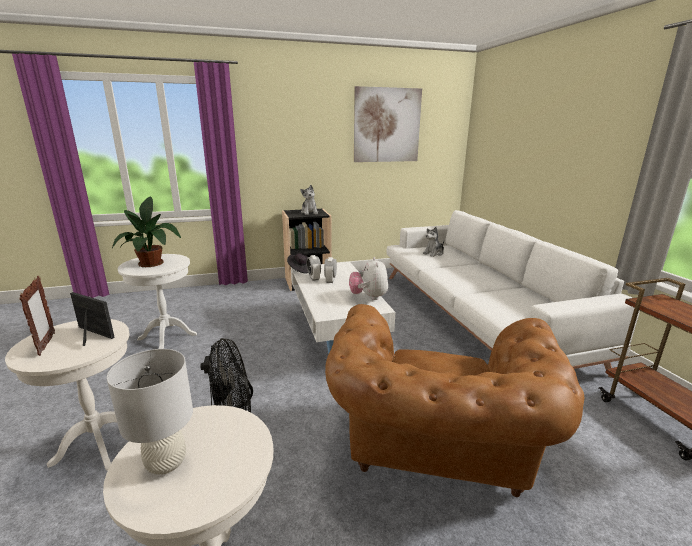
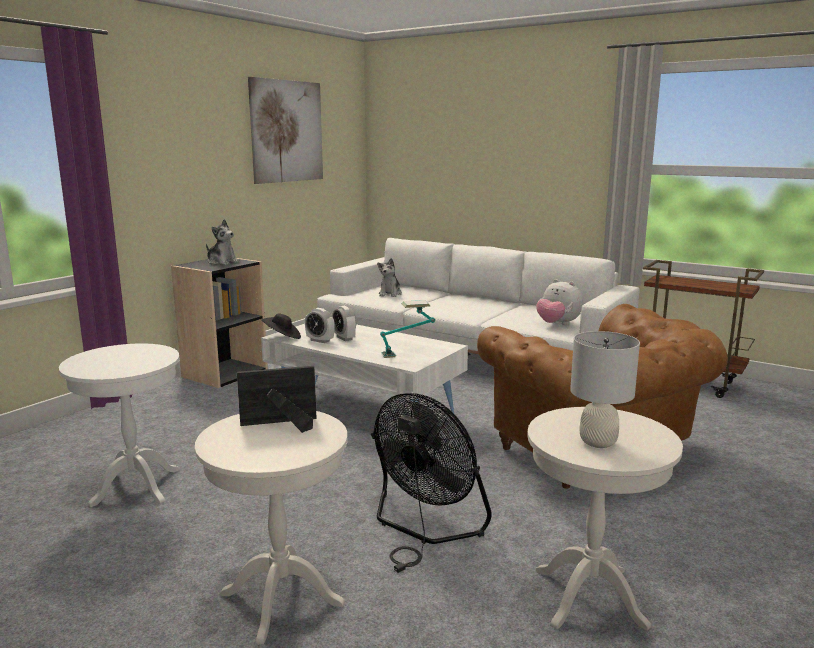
camera: 40 degrees left, 5 degrees down
(46, 344) = (251, 446): picture frame -> none
(153, 263) = (116, 359): potted plant -> none
(340, 305) = (407, 354): none -> table lamp
(368, 297) = (418, 341): plush toy -> plush toy (557, 324)

